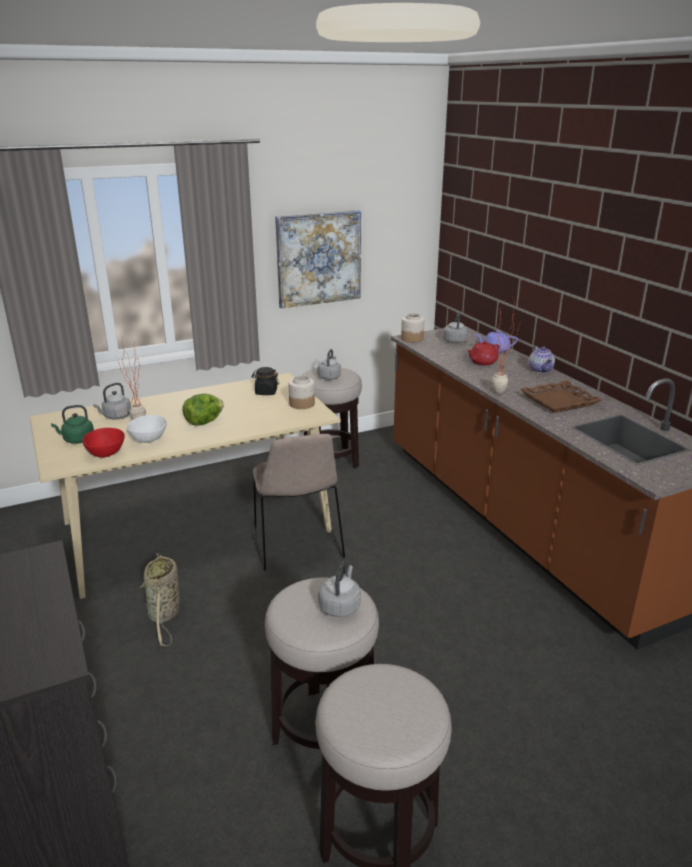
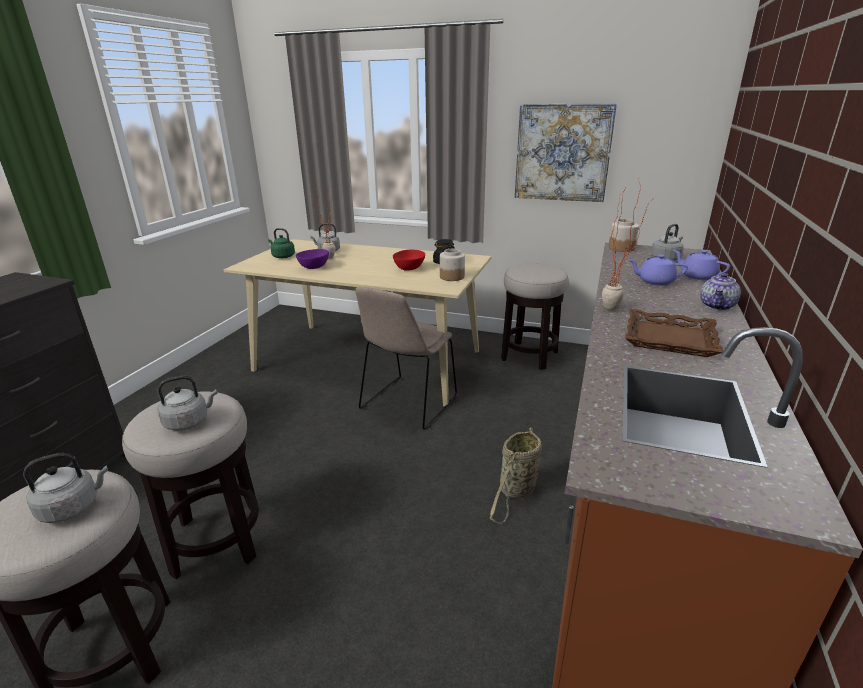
camera: 45 degrees right, 0 degrees up
(106, 453) = (278, 267): red bowl -> red bowl (410, 268)
(149, 439) = (314, 267): white bowl -> purple bowl
(164, 615) = (268, 404): basket -> basket (516, 491)
(204, 422) = (364, 268): lettuce -> none
(329, 377) = (532, 271): grey kettle -> grey kettle (73, 507)
(482, 362) = (654, 281): red teapot -> purple teapot

